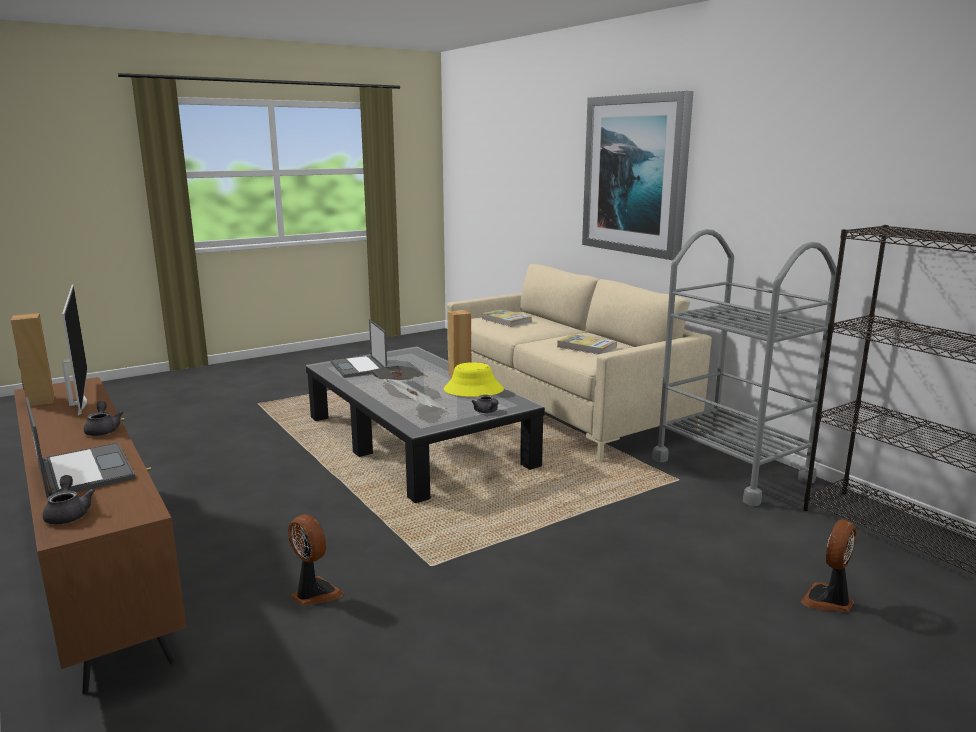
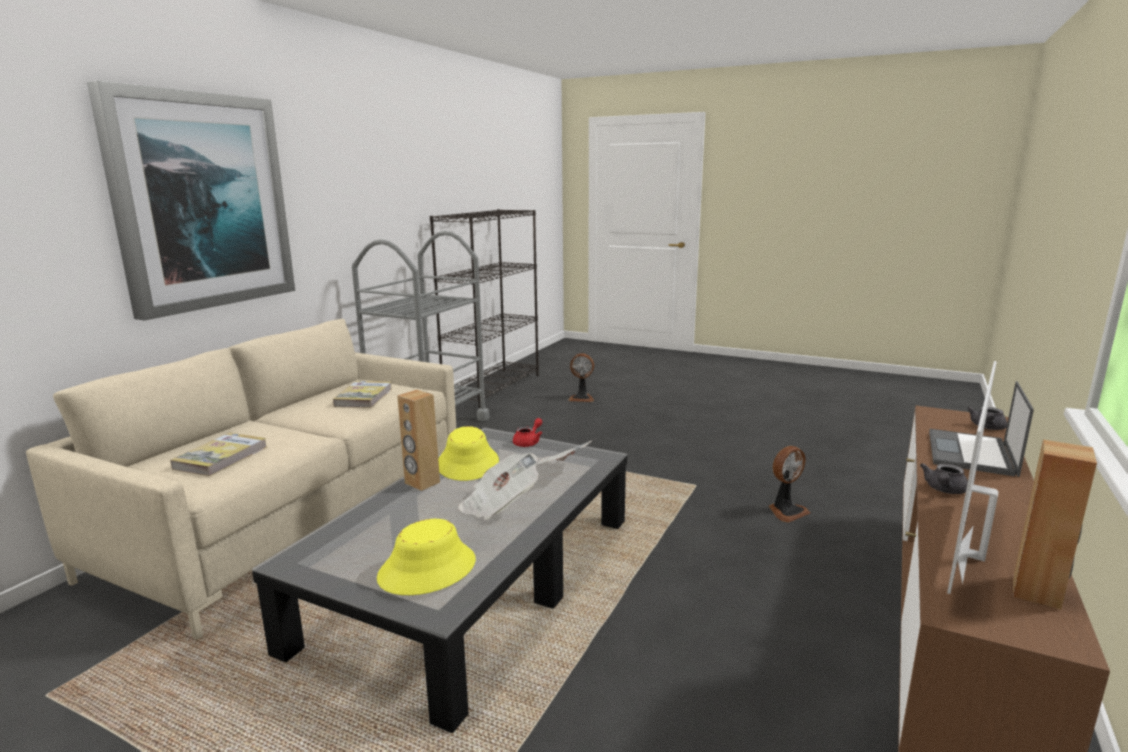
camera: 120 degrees left, 0 degrees up
(313, 594) = (786, 511): fan -> fan turned 135 degrees counterclockwise
(359, 367) = (427, 569): laptop -> yellow hat
(486, 412) = (528, 442): grey teapot -> red teapot

